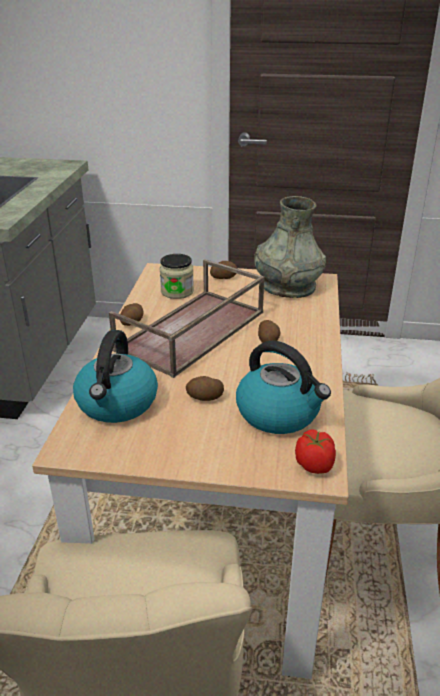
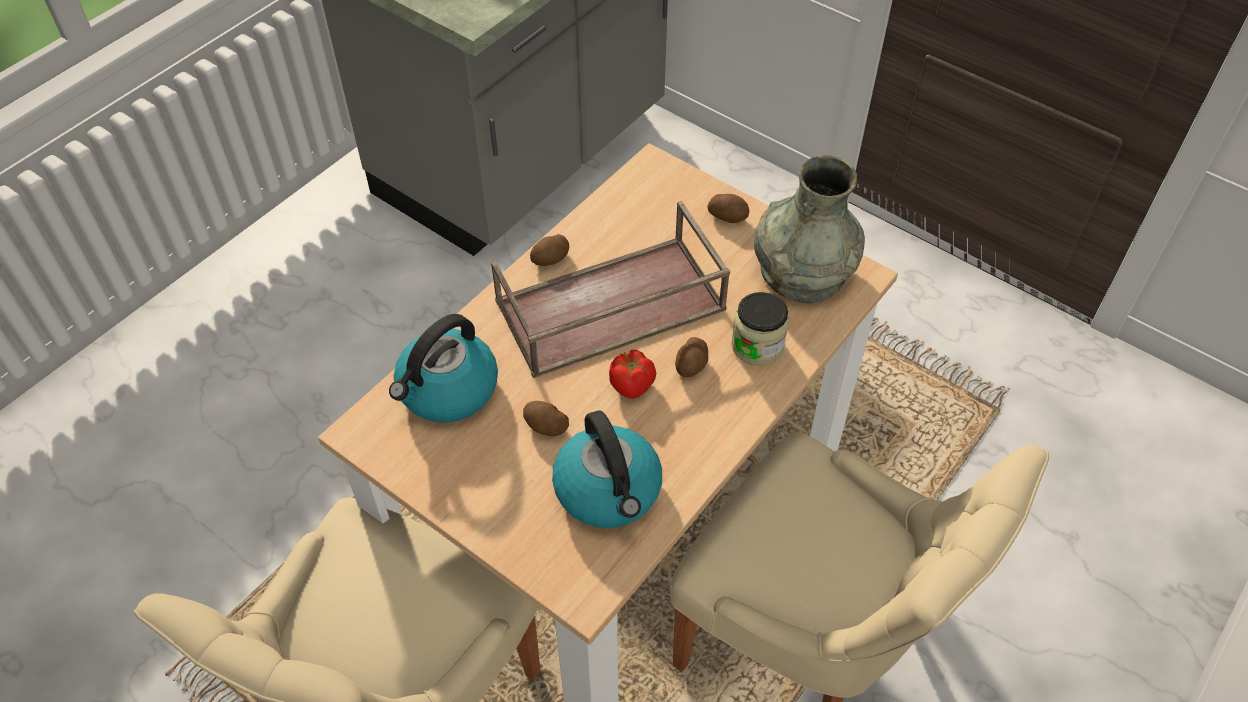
camera: 30 degrees right, 20 degrees up
(177, 291) = (645, 221): jar -> jar (757, 345)
(314, 465) = (587, 581): tomato -> tomato (632, 385)

